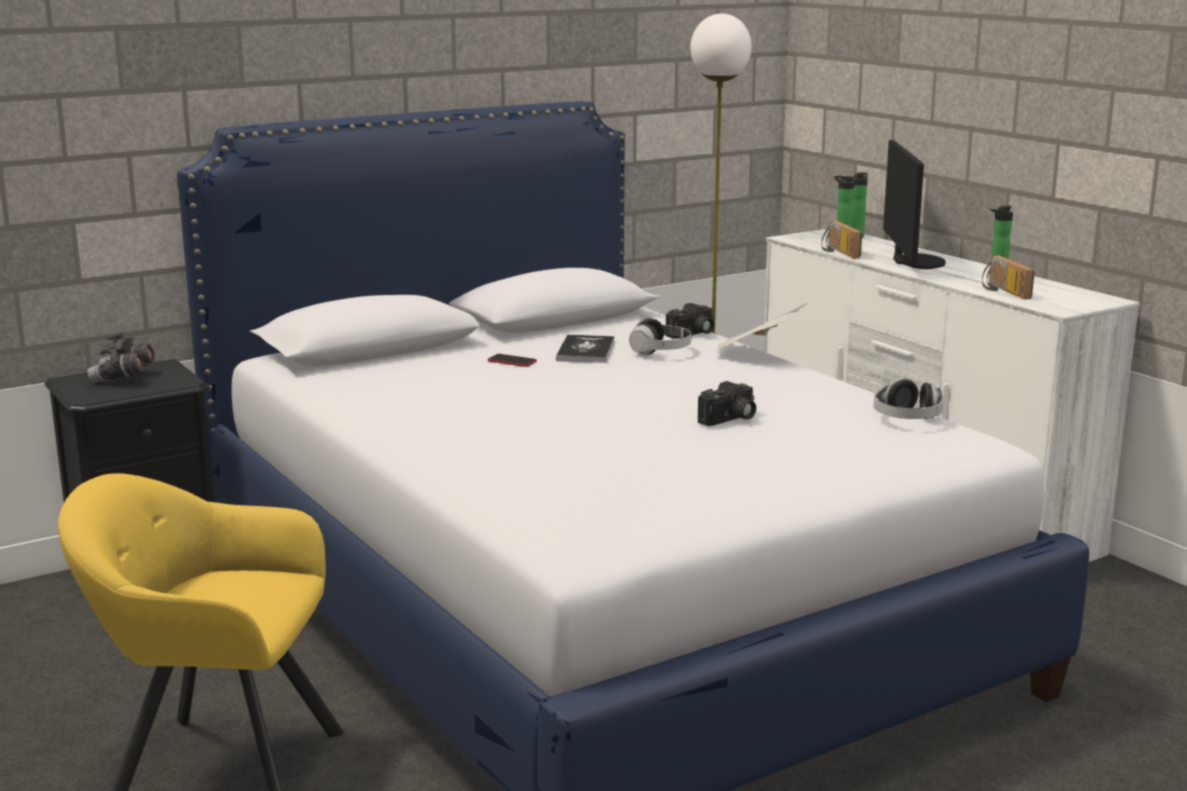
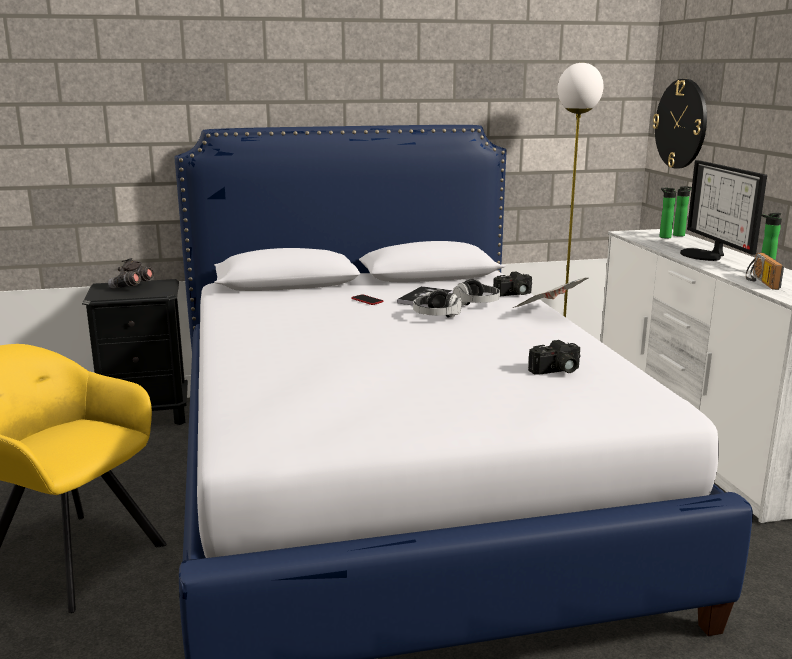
camera: 20 degrees right, 0 degrees up
(730, 419) = (474, 358): camera -> camera (556, 371)
(837, 252) = (651, 244): radio -> none
(840, 89) = (681, 124): none -> wall clock
(907, 419) = (617, 376): headphones -> headphones (436, 316)
(913, 261) = (706, 255): monitor -> monitor turned 150 degrees clockwise

